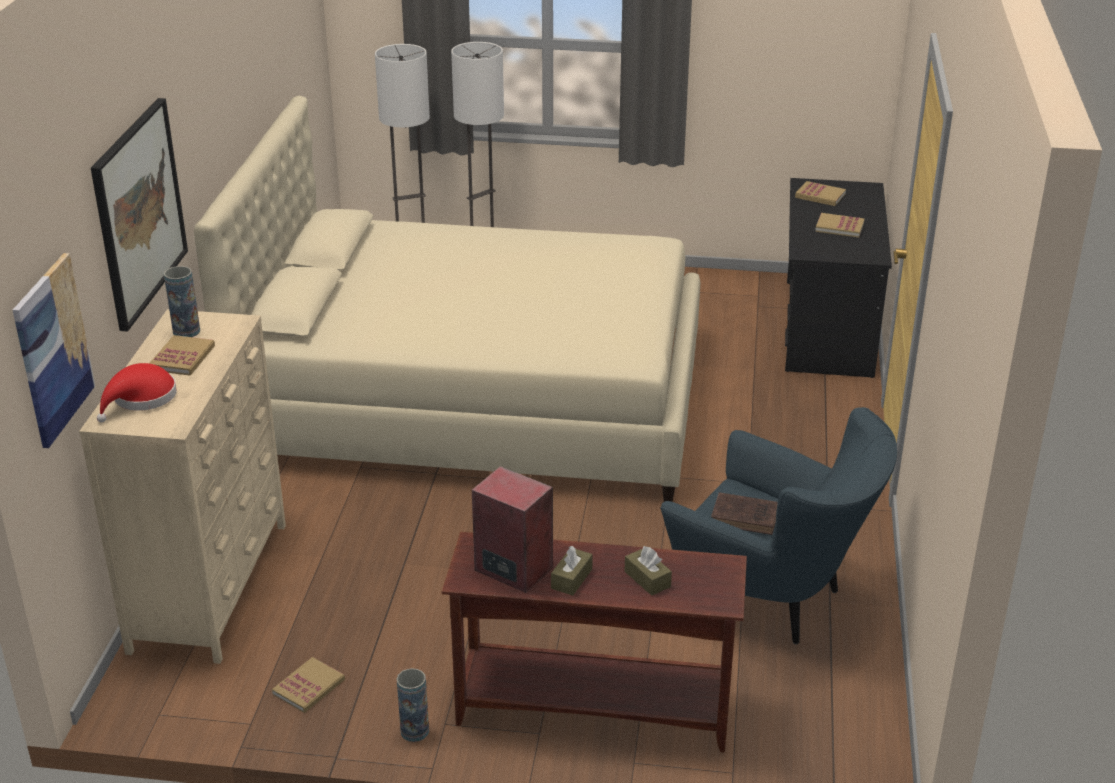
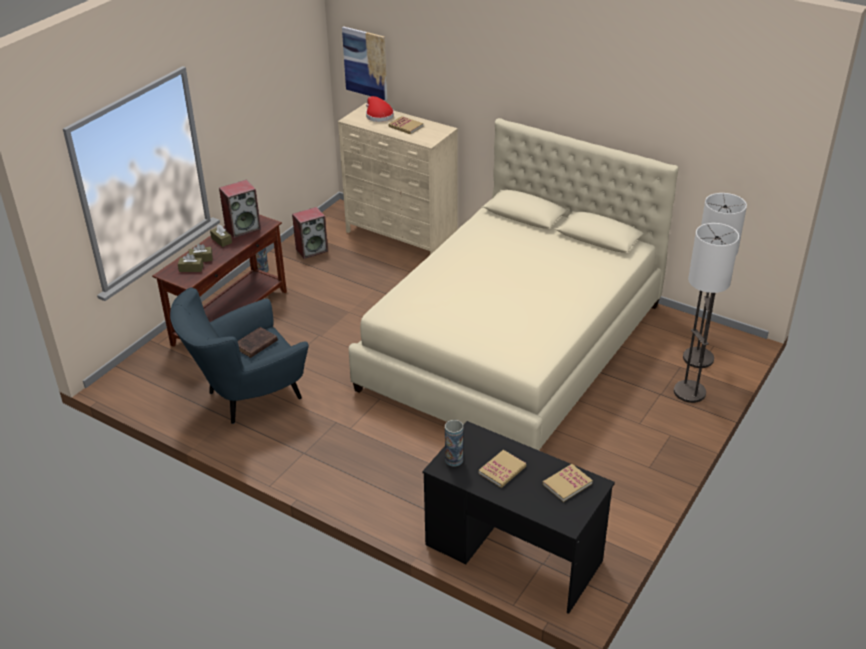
camera: 115 degrees right, 5 degrees up
(138, 212) = (454, 72): picture -> none
(186, 331) = (430, 130): vase -> vase (454, 460)
(309, 687) = (312, 250): book -> speaker
(685, 578) = (191, 268): none -> brown tissue box

